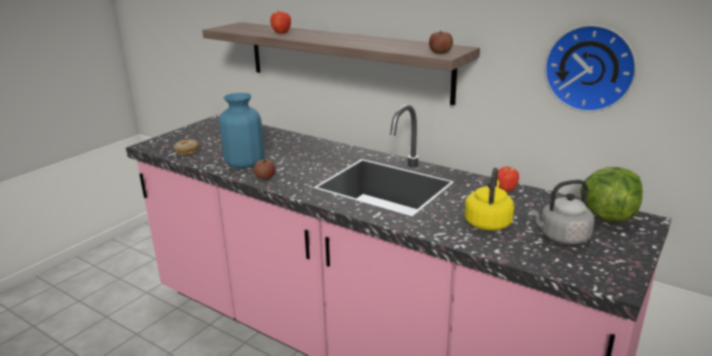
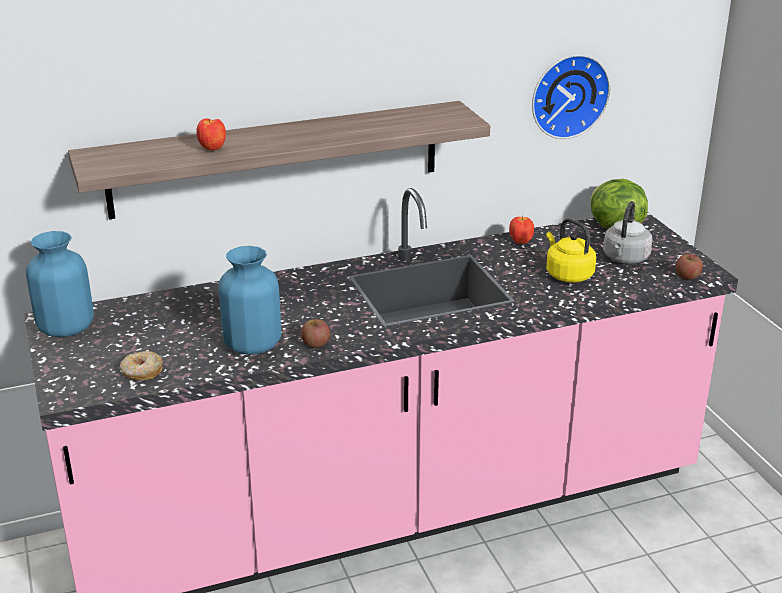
camera: 55 degrees left, 5 degrees up
(213, 124) = (66, 327): none -> blue vase
(440, 52) = (455, 119): apple -> apple (687, 276)

